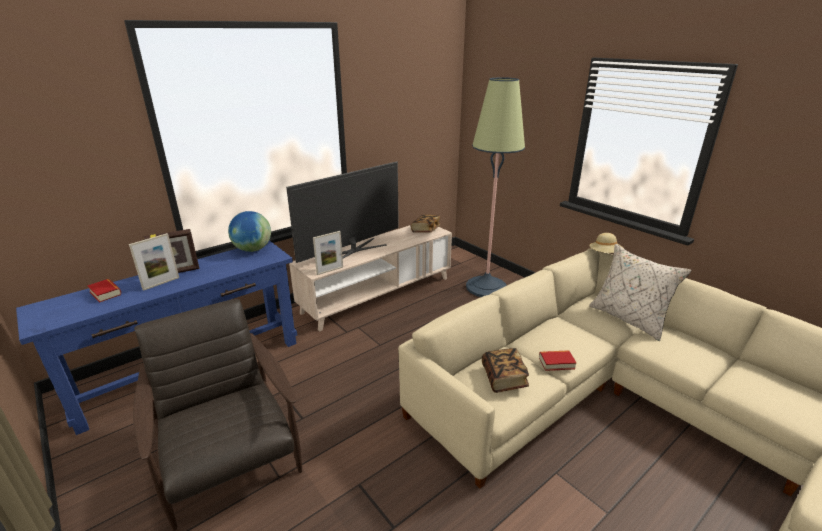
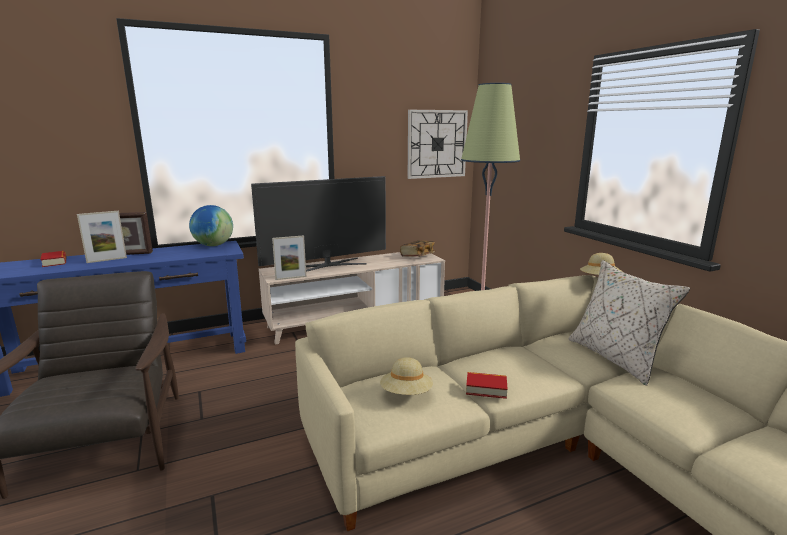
camera: 15 degrees right, 10 degrees down
(431, 121) = (437, 144): none -> wall clock
(504, 378) = (406, 394): book -> beige hat

